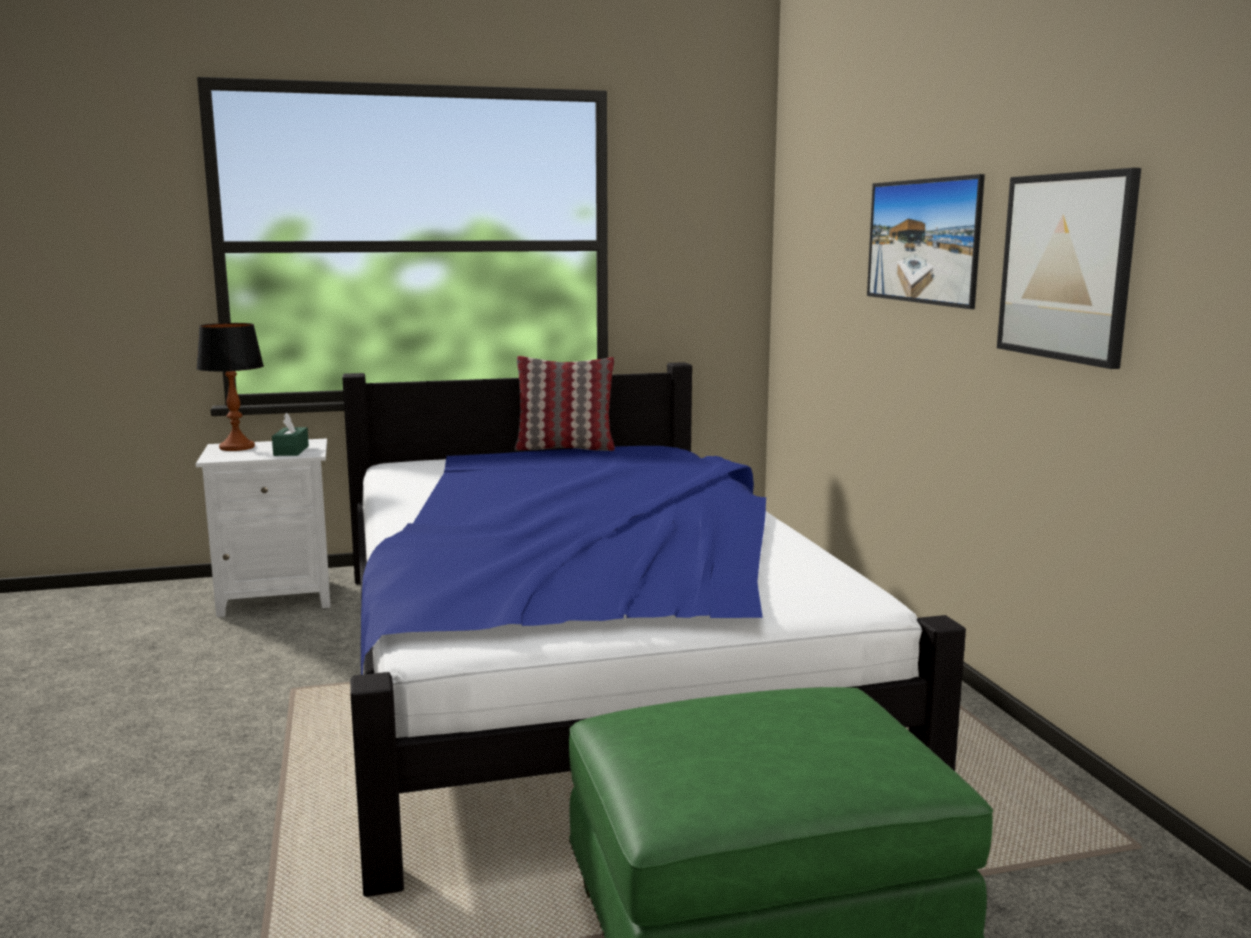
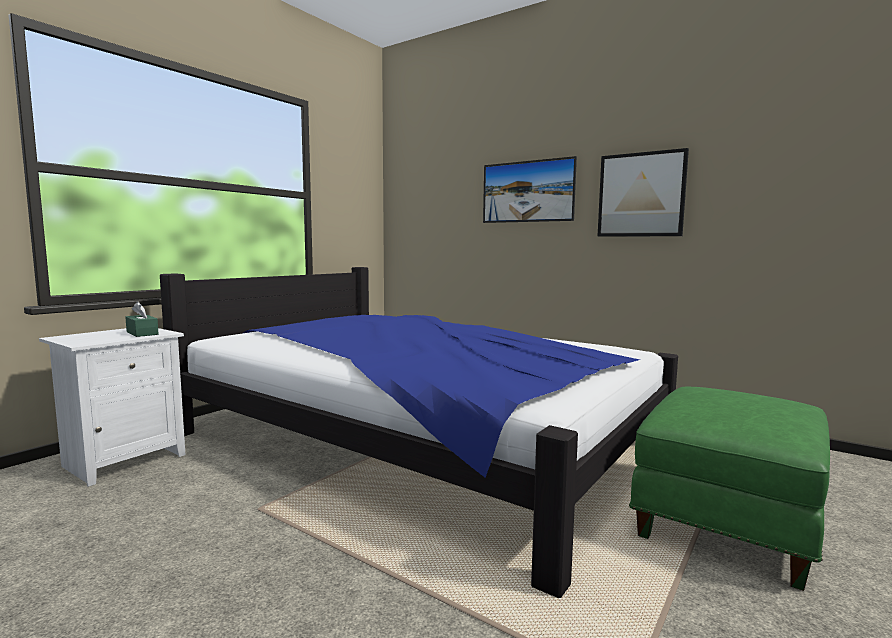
camera: 40 degrees left, 5 degrees down
(236, 447) = (80, 336): table lamp -> none
(565, 448) = (315, 319): pillow -> none

